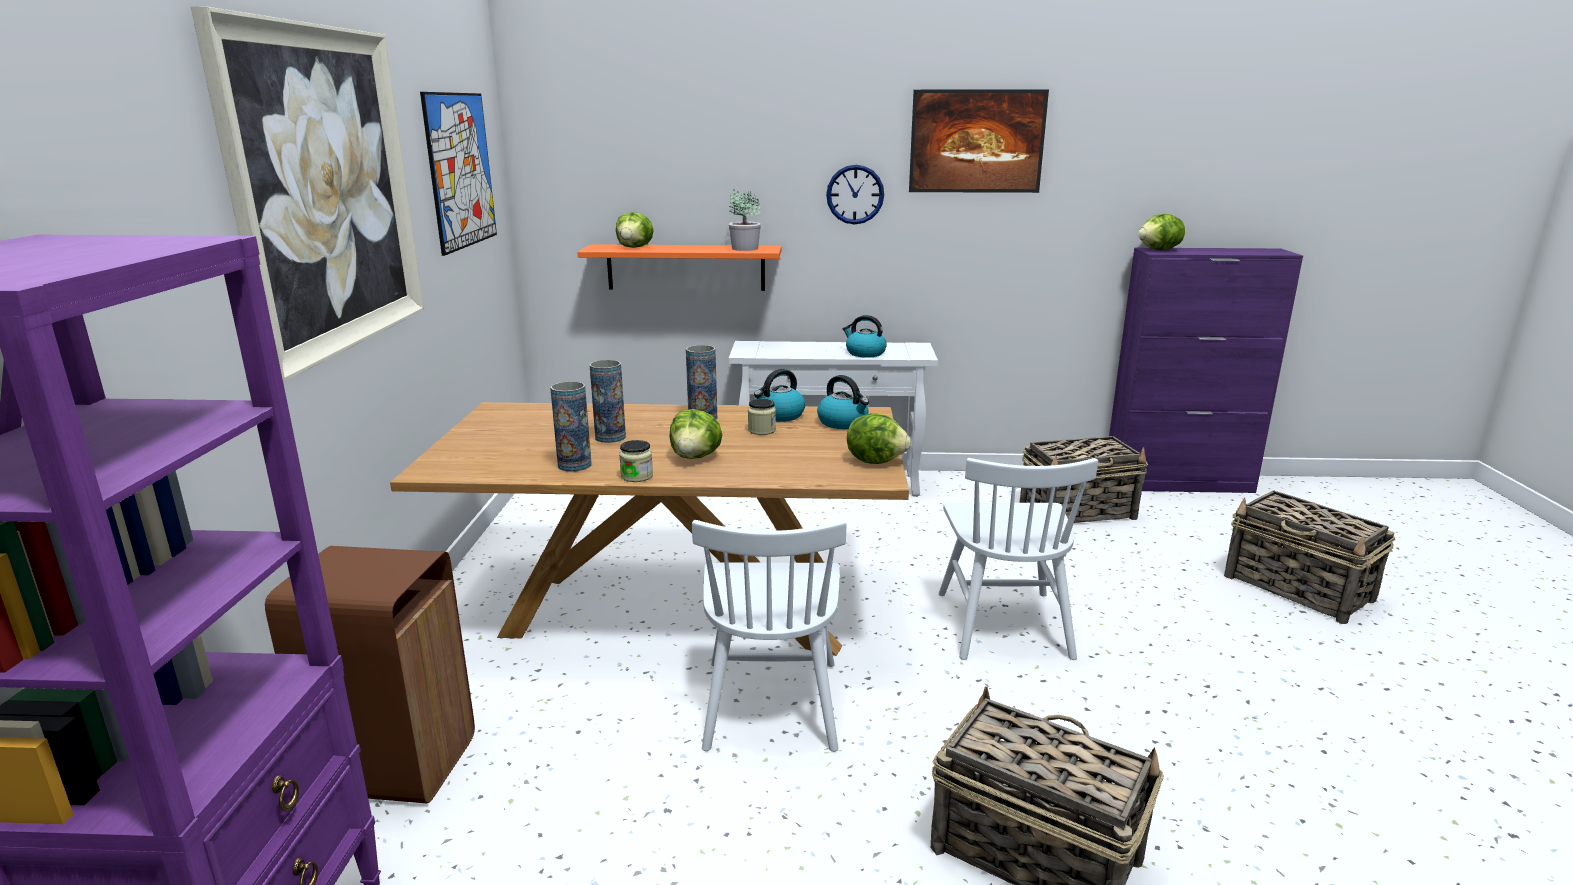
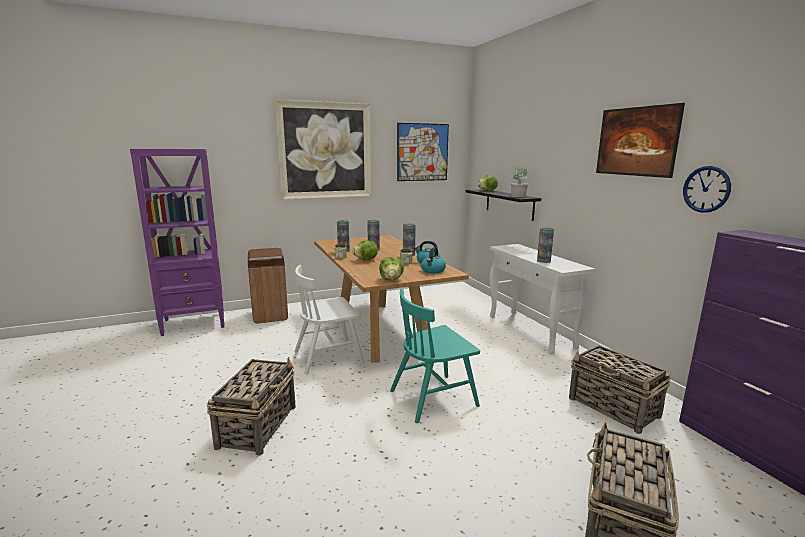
camera: 65 degrees right, 5 degrees down
(686, 267) = (509, 204): orange shelf -> black shelf
(855, 194) = (573, 173): wall clock -> wall clock (706, 189)
(864, 353) = (543, 261): kettle -> vase
(1003, 624) = (433, 398): white chair -> turquoise chair
(1160, 250) = (748, 233): lettuce -> none

